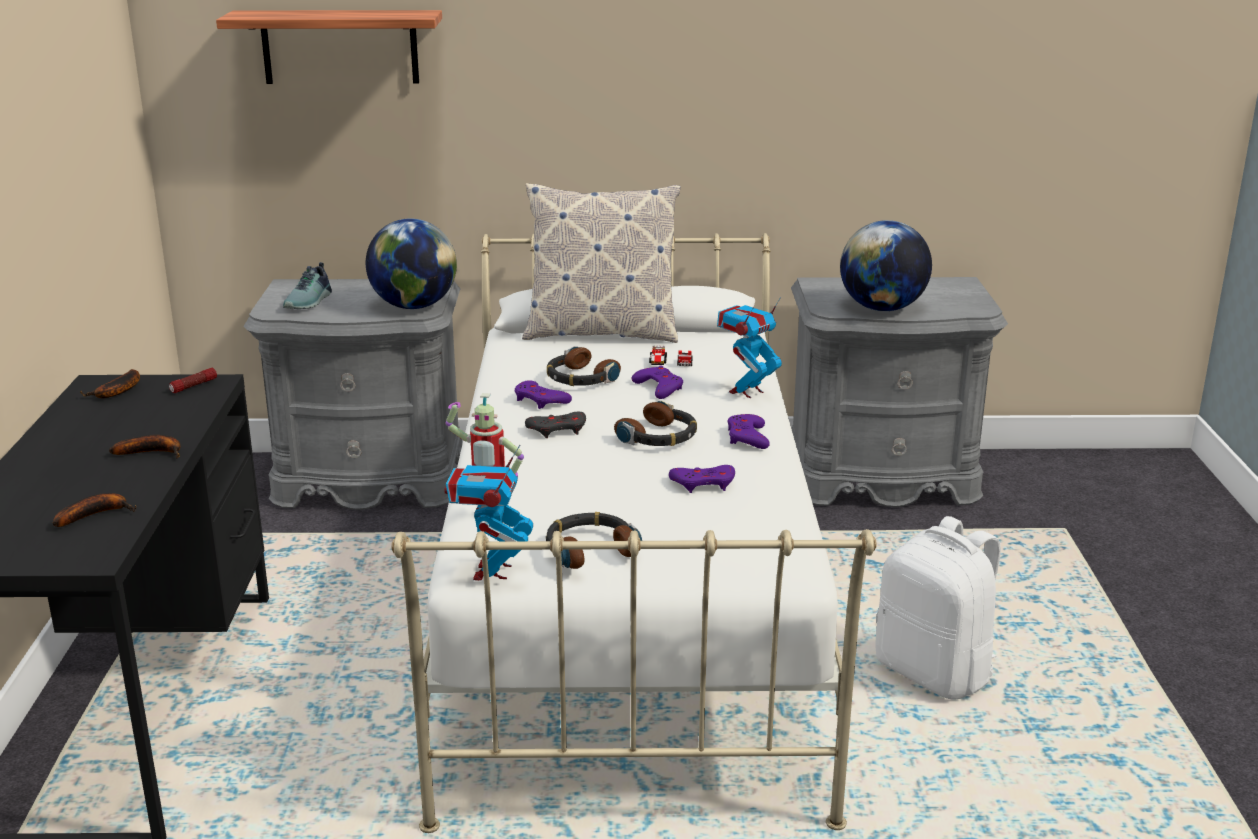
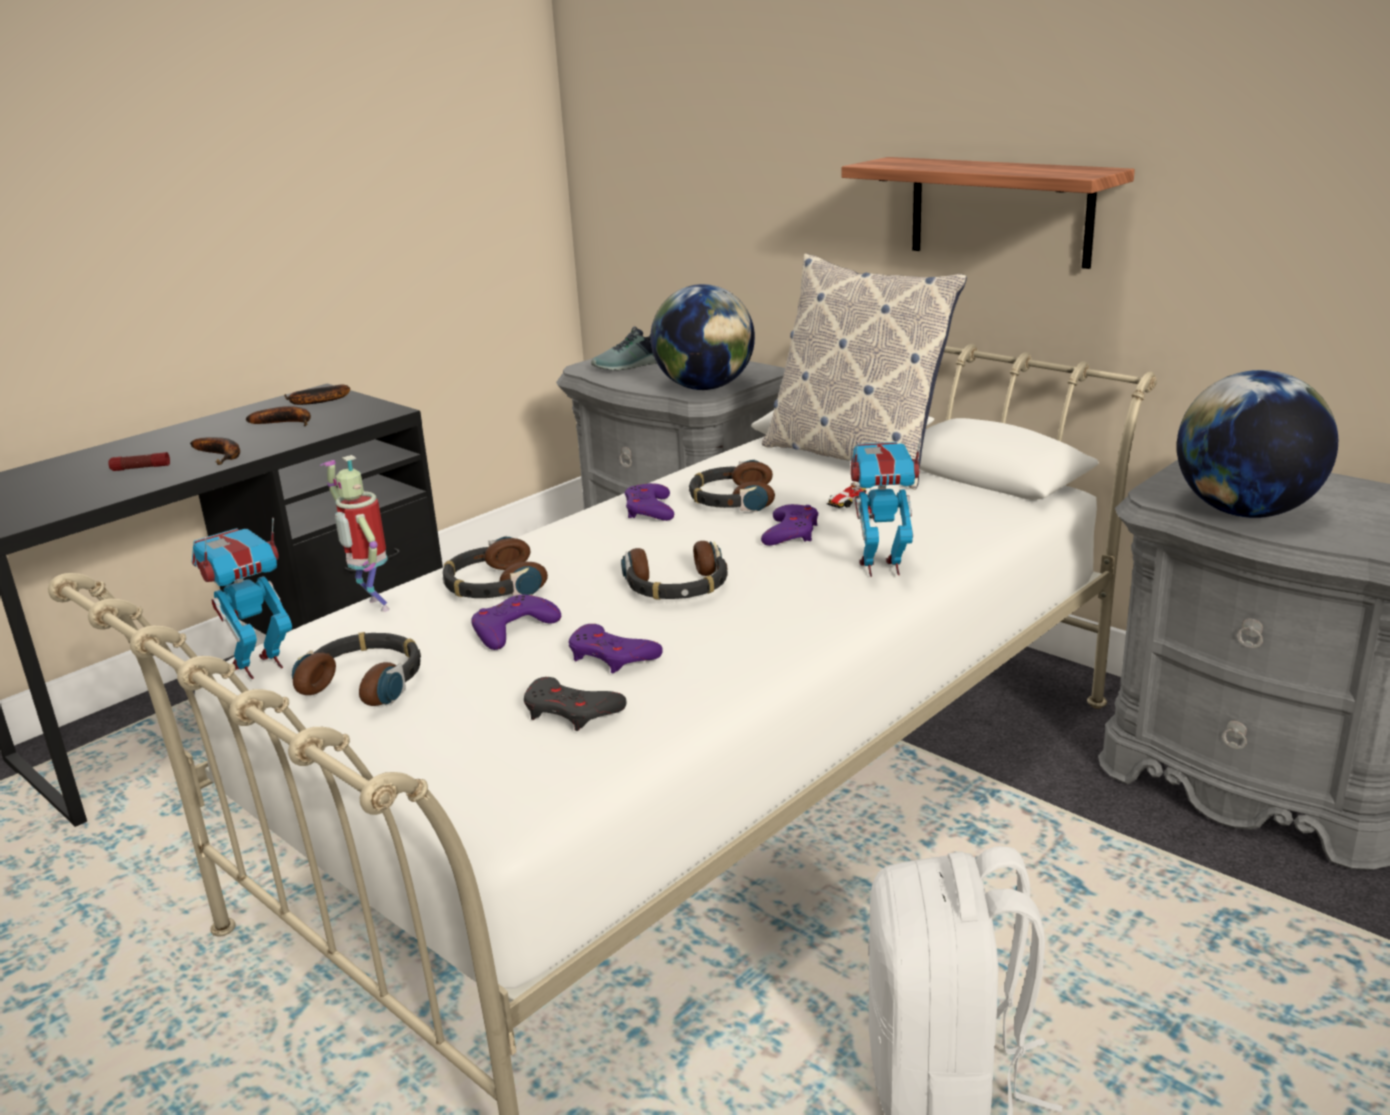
camera: 45 degrees right, 0 degrees up
(96, 514) = (83, 492): banana -> banana (287, 422)
(193, 386) = (366, 411): flashlight -> flashlight (140, 468)
(340, 47) = (709, 85): shelf -> shelf (1000, 211)
(543, 474) = (493, 585): none -> headphones
(558, 429) = (601, 544): grey game controller -> grey game controller (571, 711)
(747, 437) = (770, 621): purple game controller -> purple game controller (513, 629)

